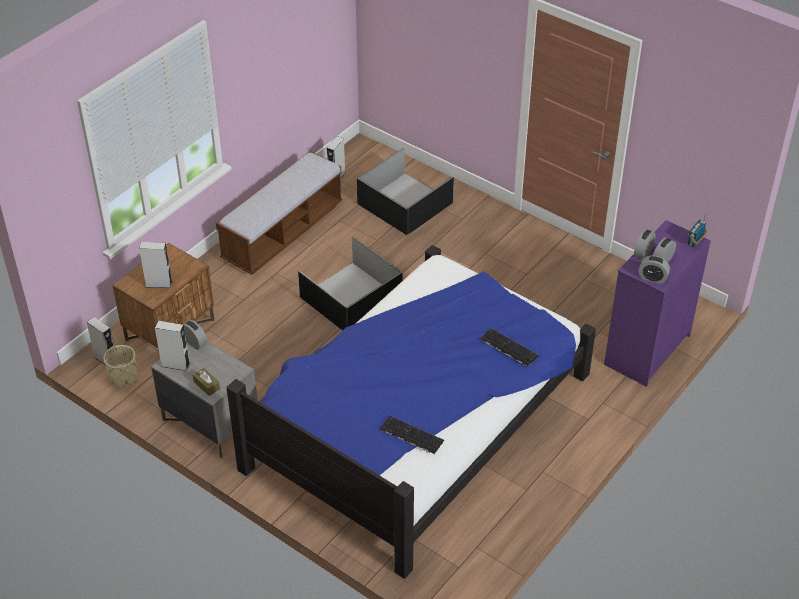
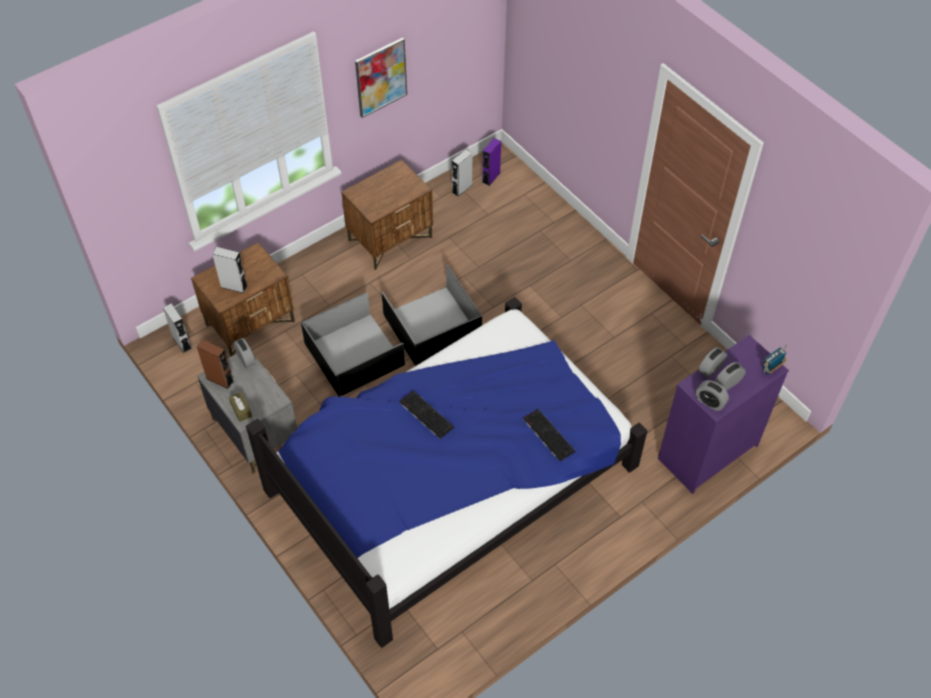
camera: 15 degrees right, 10 degrees up
(124, 378) = (192, 365): beige planter -> none
(175, 365) = (220, 380): grey speaker -> brown speaker
(259, 66) = (381, 77): none -> picture
(283, 232) = (390, 239): bench -> brown nightstand
(361, 164) = (491, 177): none -> purple speaker
(406, 204) = (520, 232): black storage box -> black storage box (355, 355)
(410, 435) = (417, 511): keyboard -> keyboard (425, 414)

